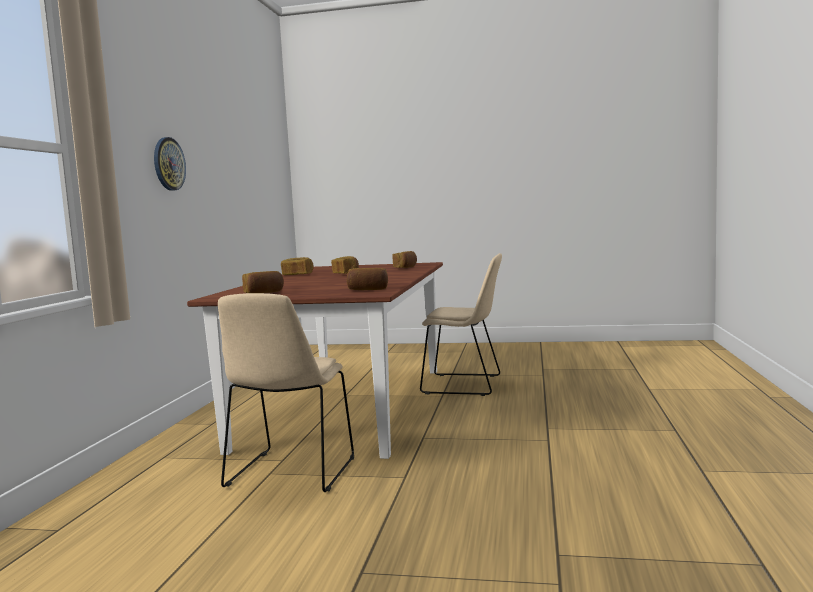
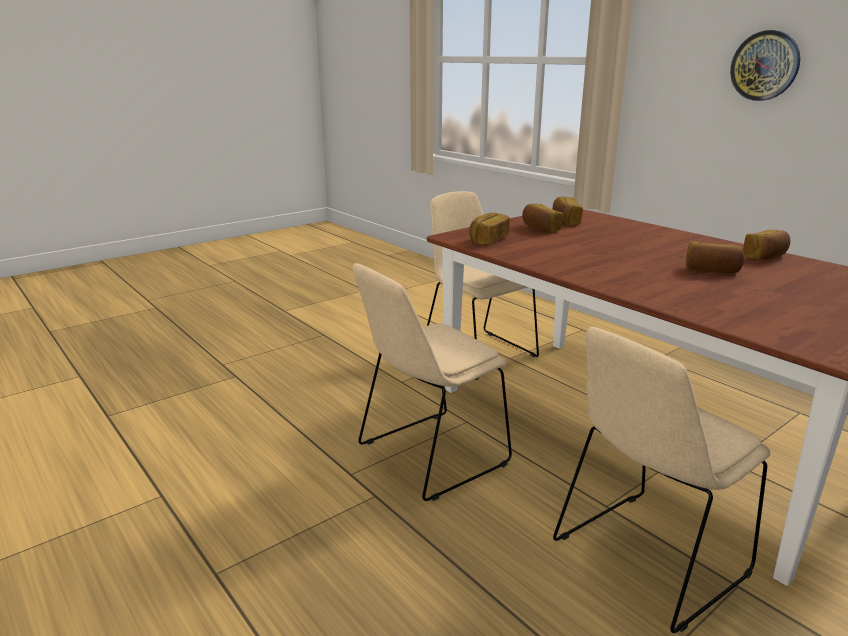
camera: 130 degrees right, 15 degrees up
(406, 267) = (753, 315): bread -> bread (540, 229)
(484, 432) = (429, 456): none -> beige chair

